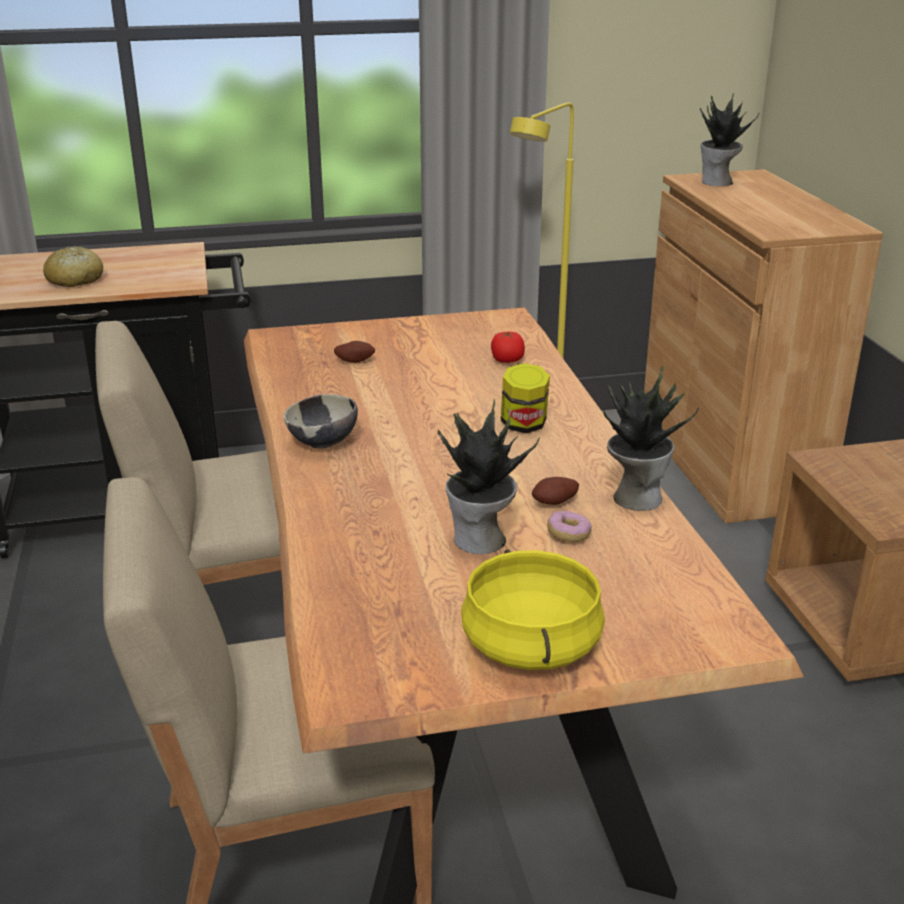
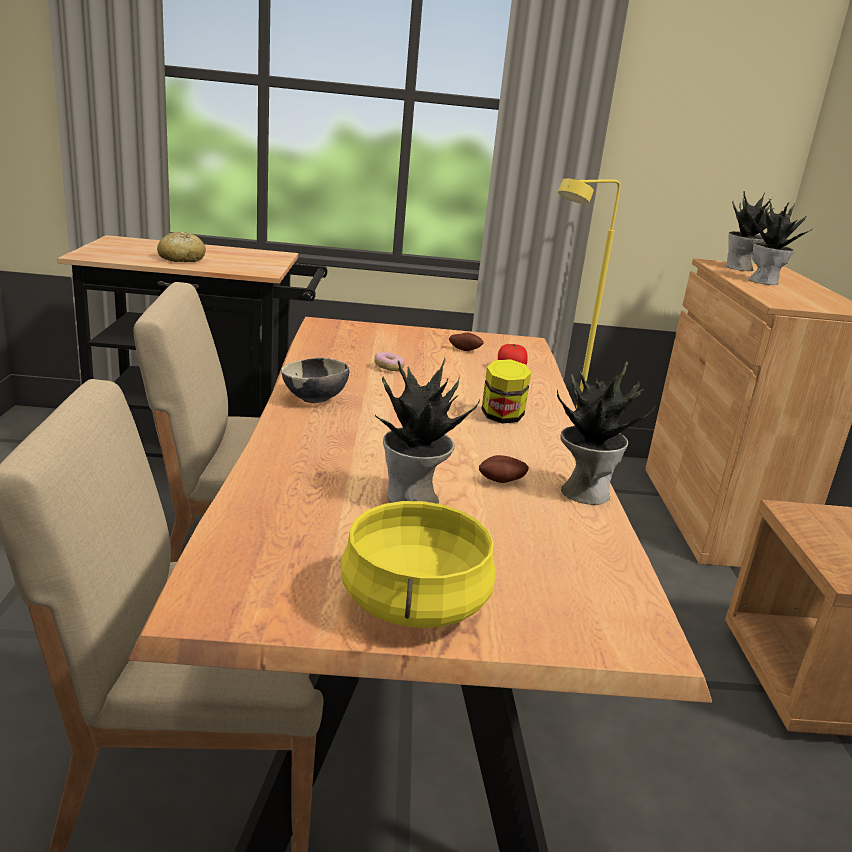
camera: 10 degrees right, 5 degrees down
(355, 361) = (378, 349): potato -> potato (465, 350)
(568, 535) = (502, 511): donut -> donut (388, 368)
(749, 200) = (764, 281): none -> potted plant

